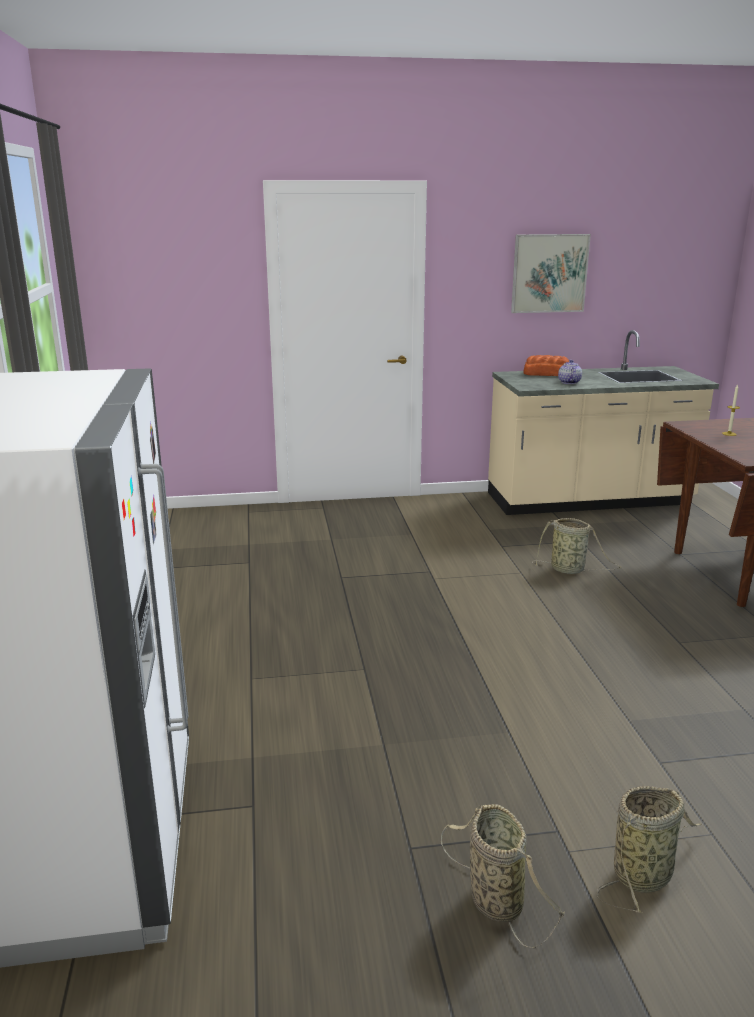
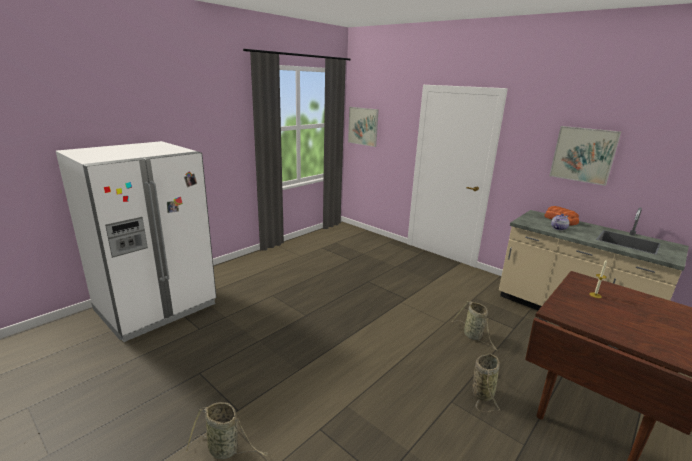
camera: 50 degrees right, 0 degrees up
(120, 282) = (363, 126): none -> picture
(493, 898) = (182, 406): basket -> basket (482, 392)

